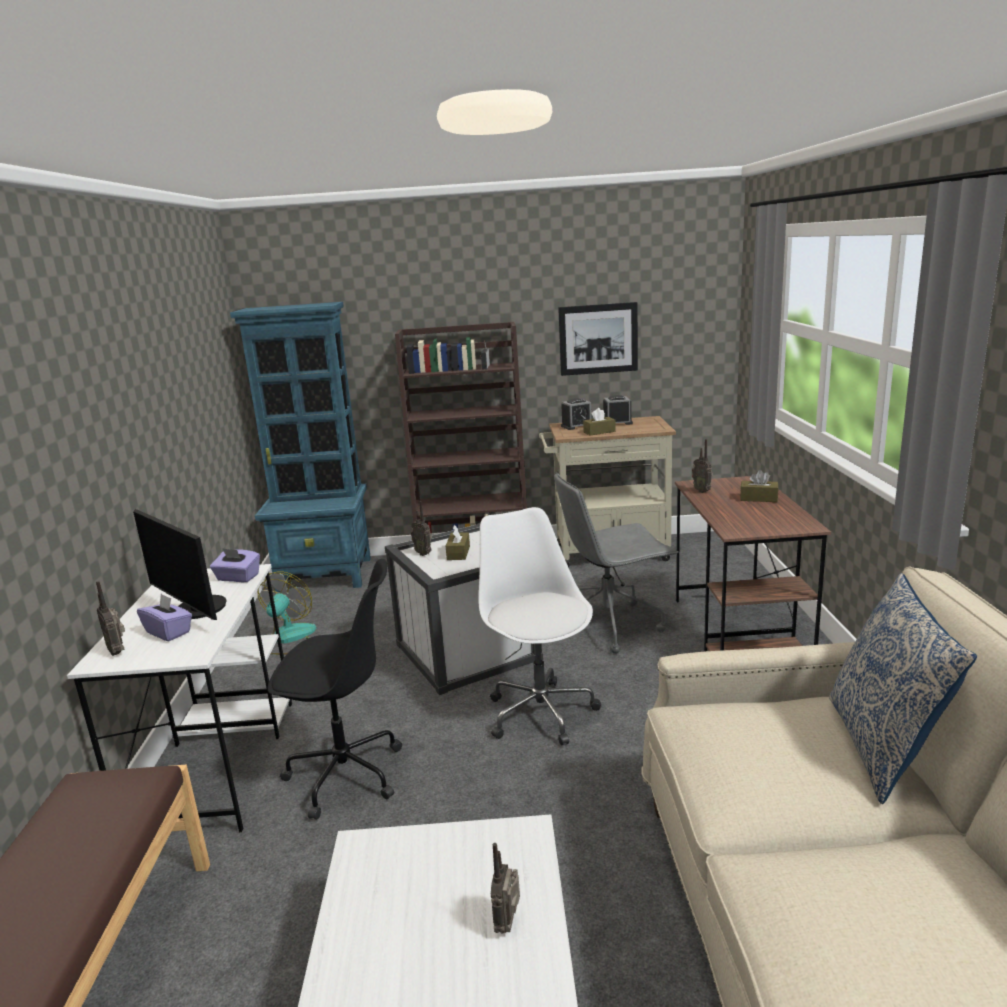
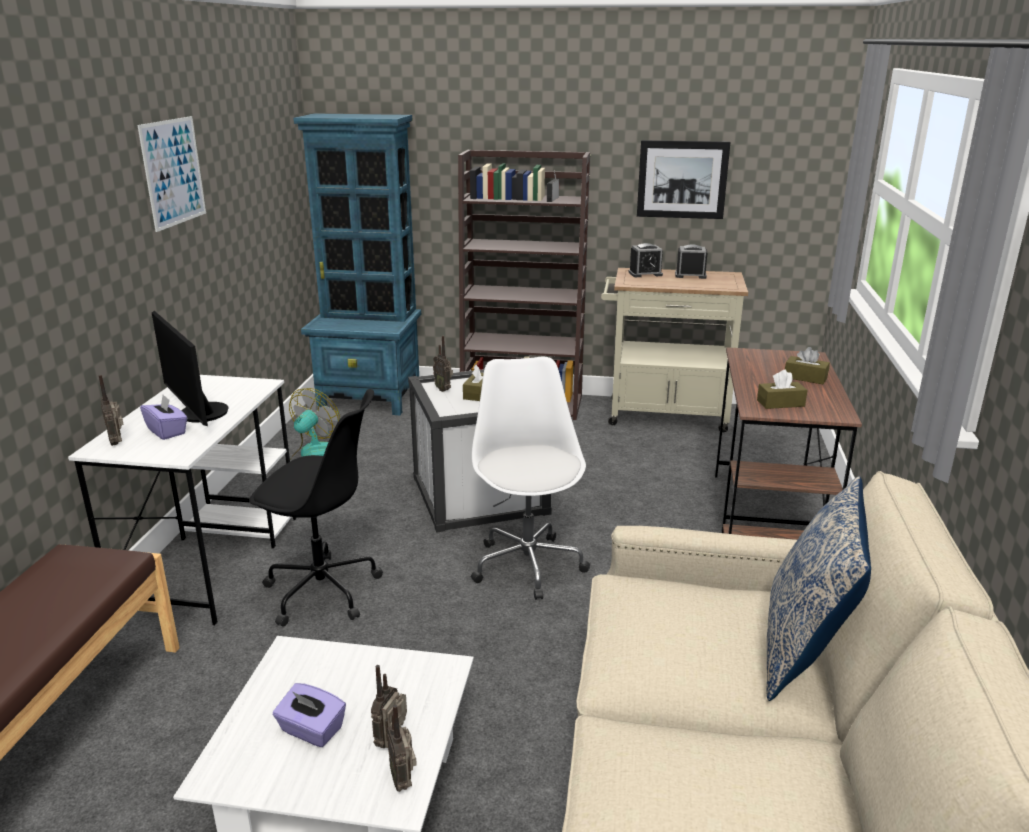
camera: 10 degrees right, 5 degrees up
(135, 369) = (173, 172): none -> picture
(238, 578) = (248, 389): purple tissue box -> purple tissue box (311, 730)
(599, 432) = (665, 283): brown tissue box -> brown tissue box (780, 403)
(613, 625) = (637, 491): grey office chair -> none
(702, 491) = (749, 362): radio -> radio (403, 781)

